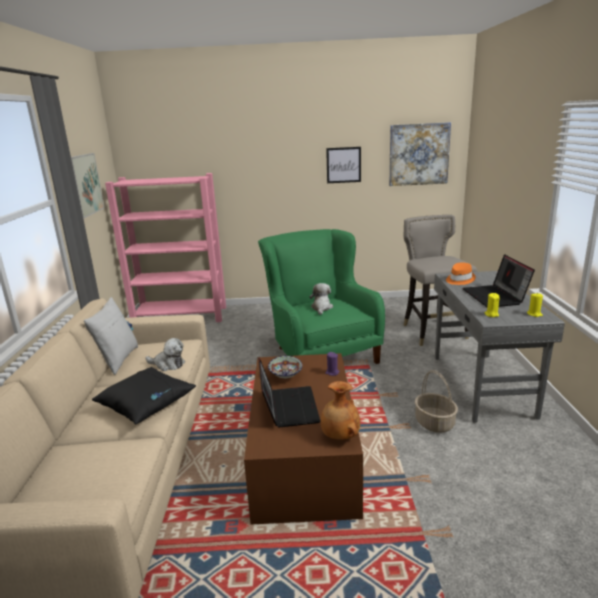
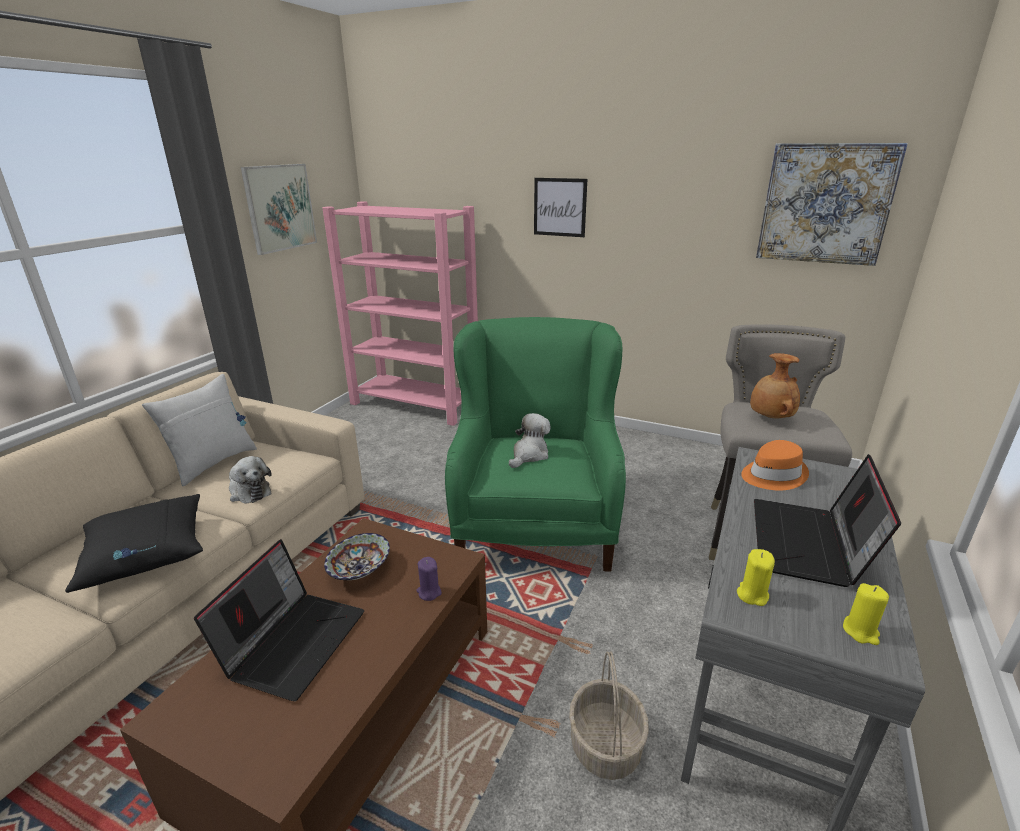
camera: 25 degrees right, 5 degrees up
(340, 436) = (292, 752): brown vase -> brown vase (770, 417)
(343, 165) = (678, 212): picture -> picture (560, 207)

